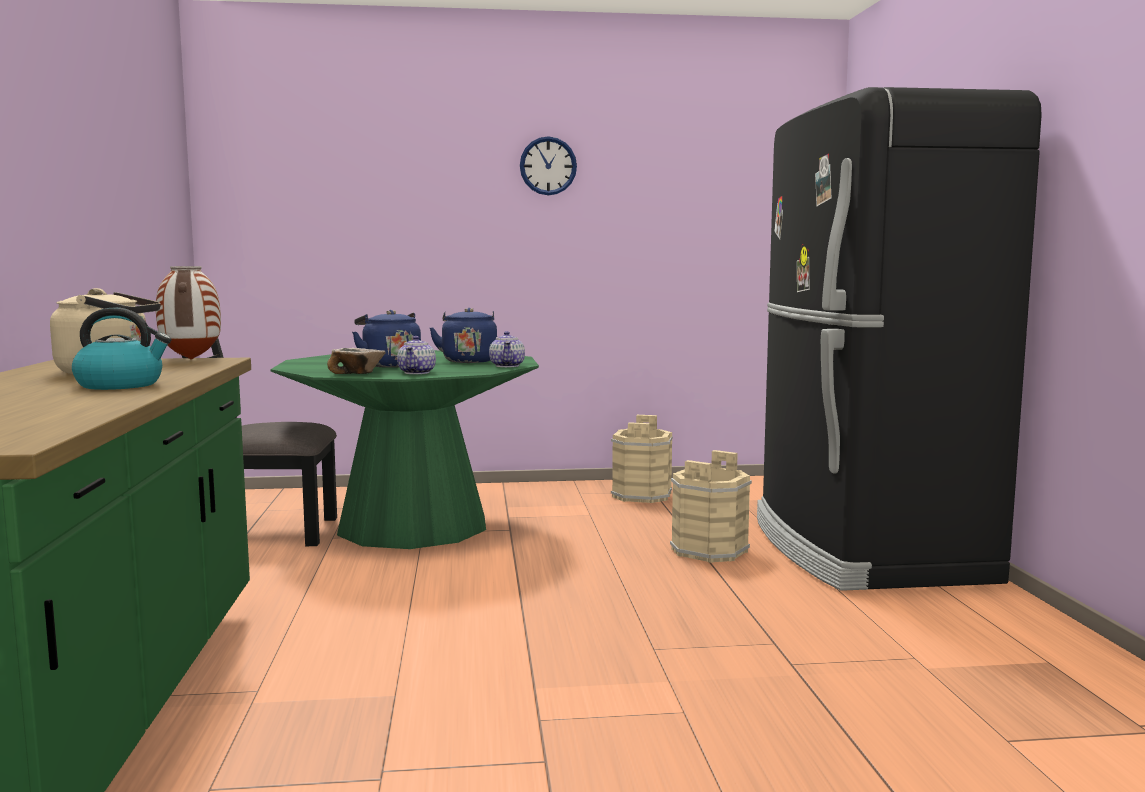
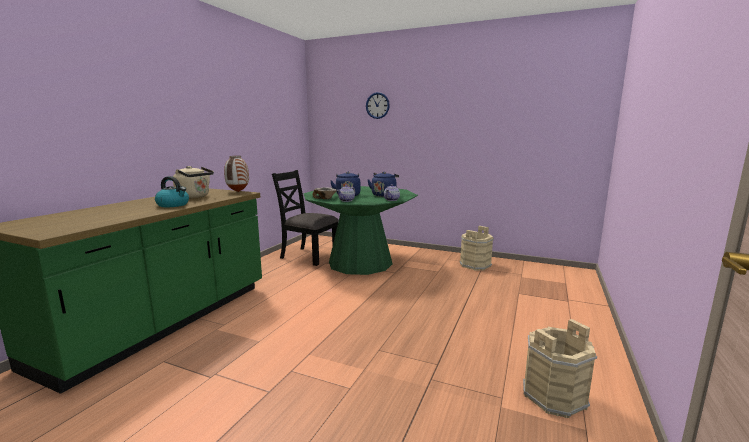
camera: 30 degrees right, 5 degrees up
(548, 166) = (448, 102): wall clock -> wall clock (377, 105)
(710, 550) = (471, 302): beige bucket -> beige bucket (554, 396)
(864, 549) = (557, 321): black fridge -> none

